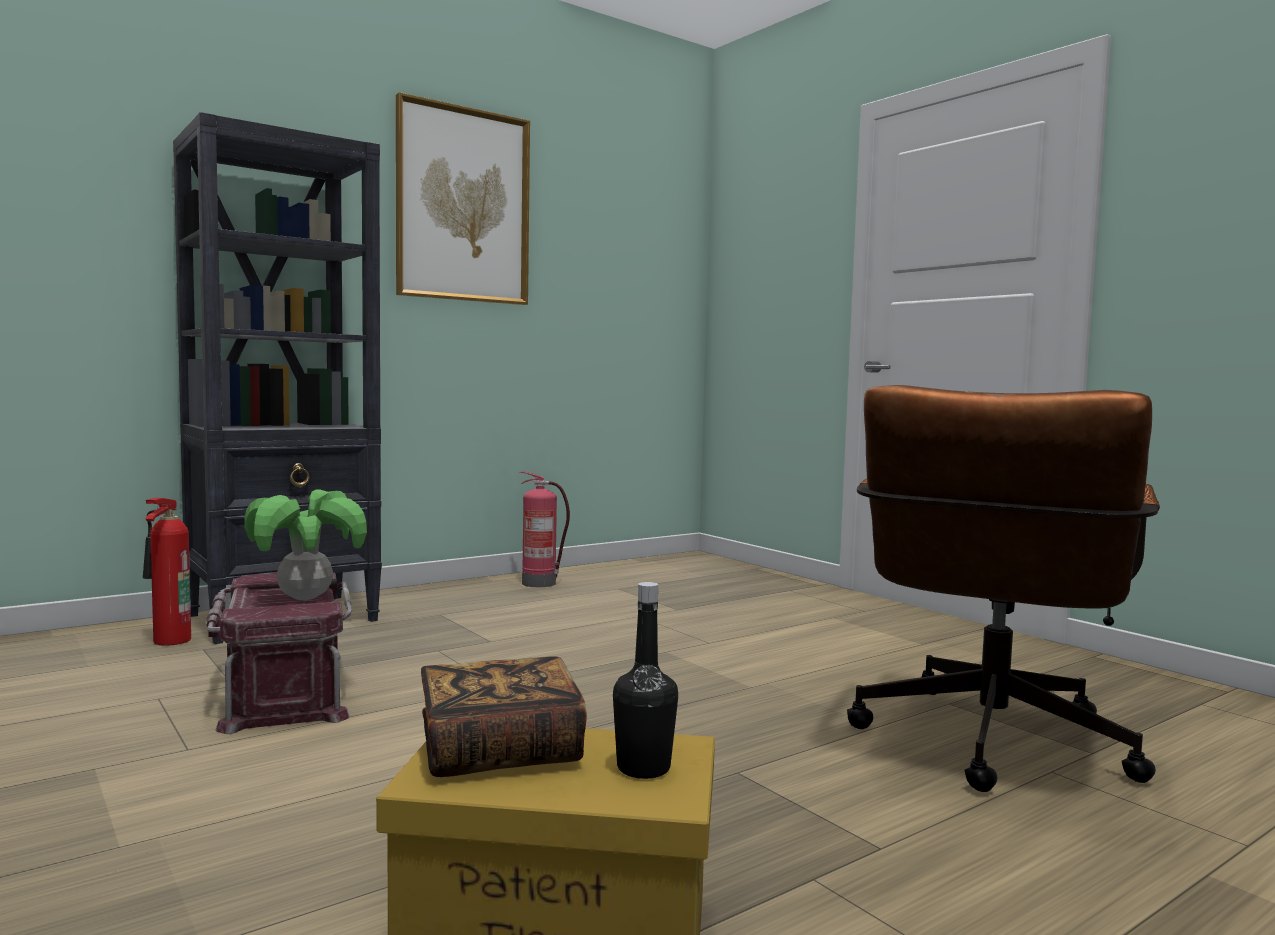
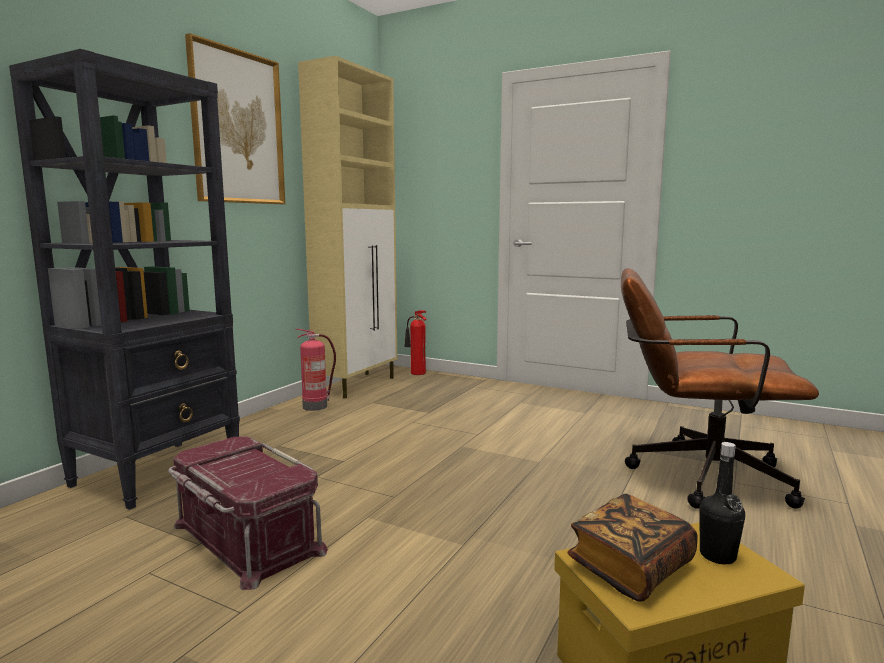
camera: 25 degrees left, 5 degrees up
(167, 641) = (82, 516): fire extinguisher -> fire extinguisher (417, 373)
(305, 597) = (261, 464): potted plant -> none
(627, 568) = (357, 385): none -> beige cabinet
(988, 748) = (694, 475): brown office chair -> brown office chair turned 105 degrees clockwise

